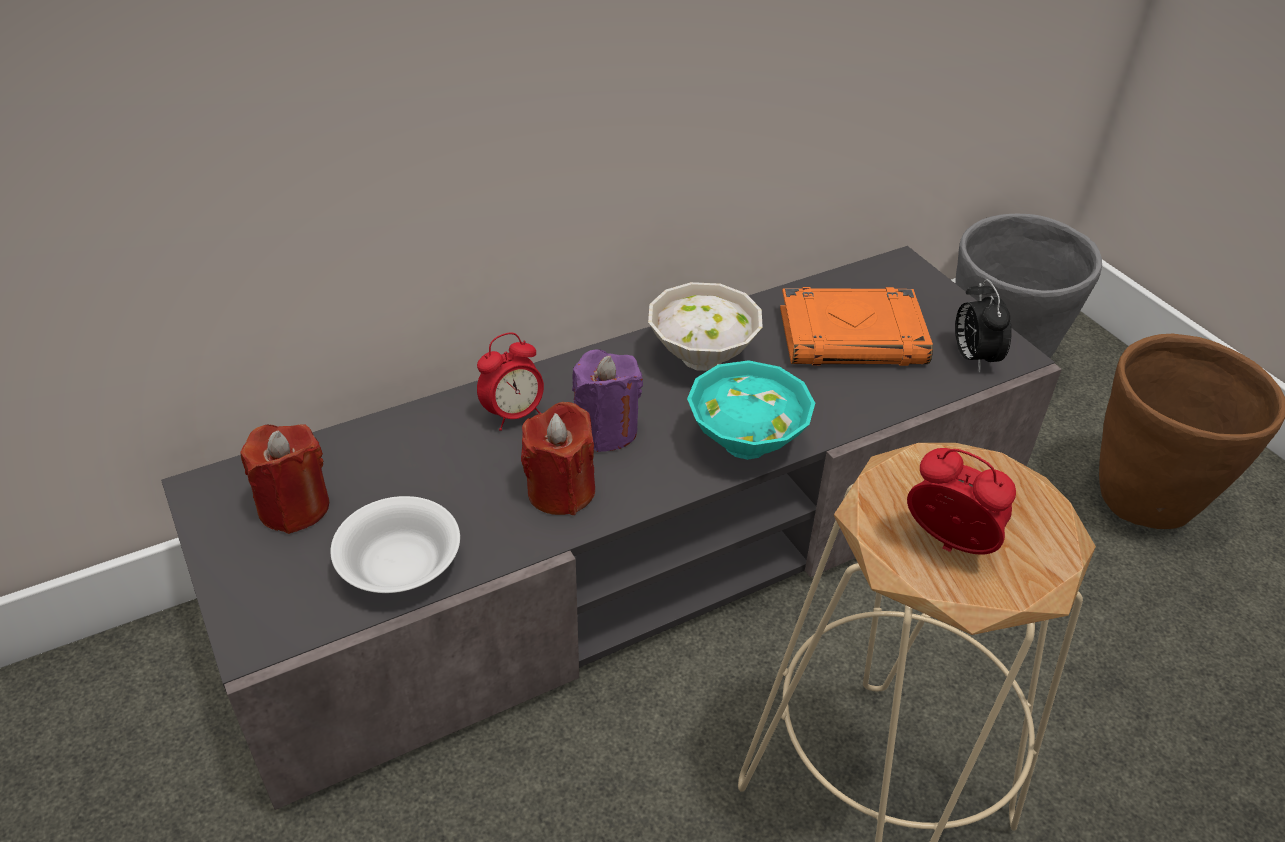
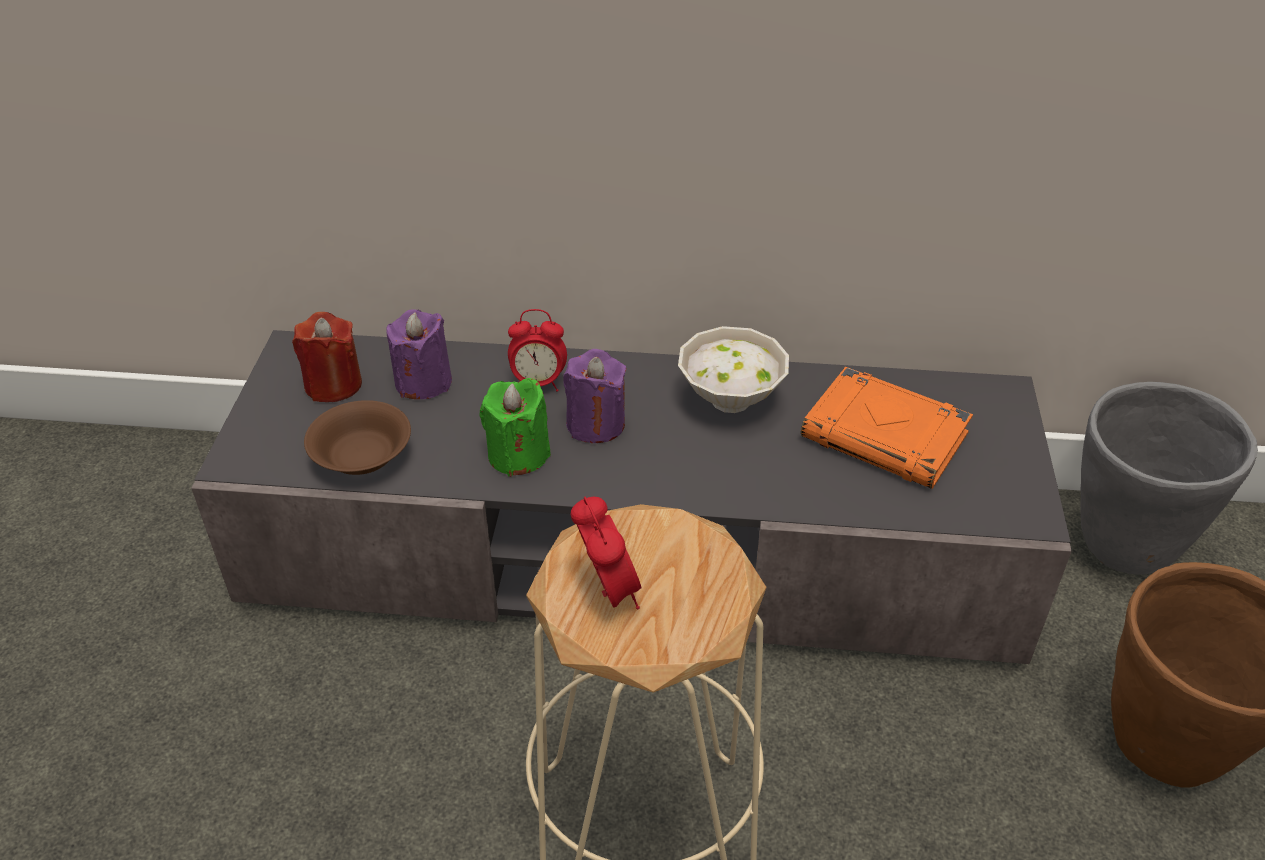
camera: 35 degrees right, 0 degrees up
(394, 462) = (423, 382): none -> purple candle
(401, 566) = (362, 457): white bowl -> brown bowl
(561, 490) = (518, 455): red candle -> green candle
(745, 441) = (697, 481): turquoise bowl -> none
(973, 357) = (986, 502): alarm clock -> none

